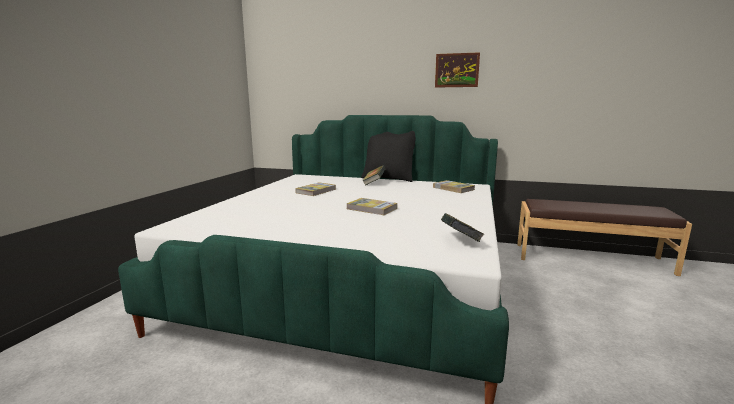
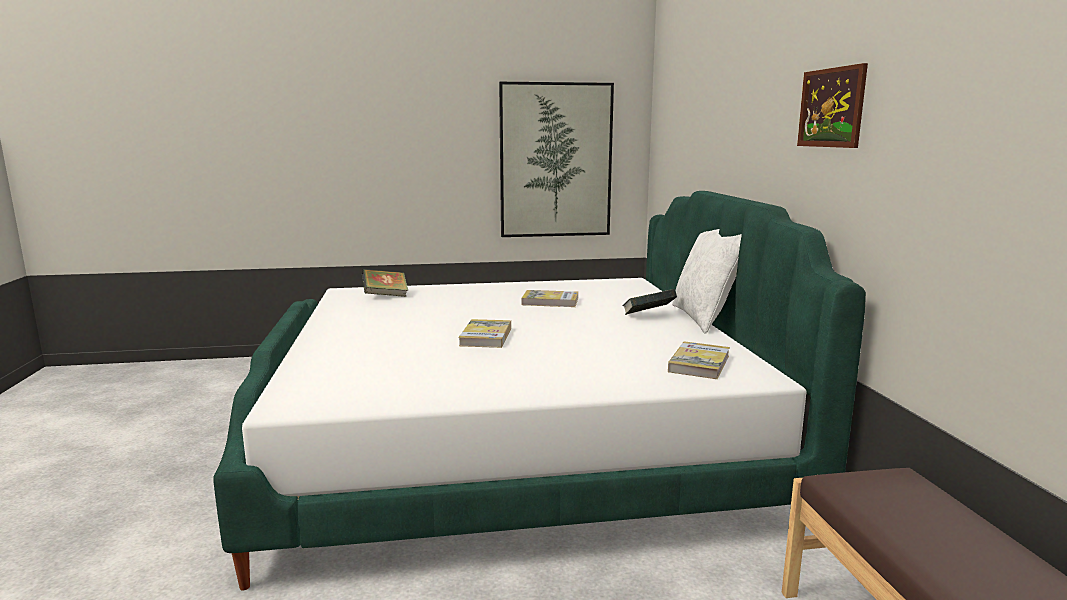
camera: 65 degrees right, 0 degrees up
(208, 103) = (555, 161): none -> picture
(389, 178) = (705, 318): black pillow -> white pillow
(460, 241) = (363, 394): book -> book (385, 296)

